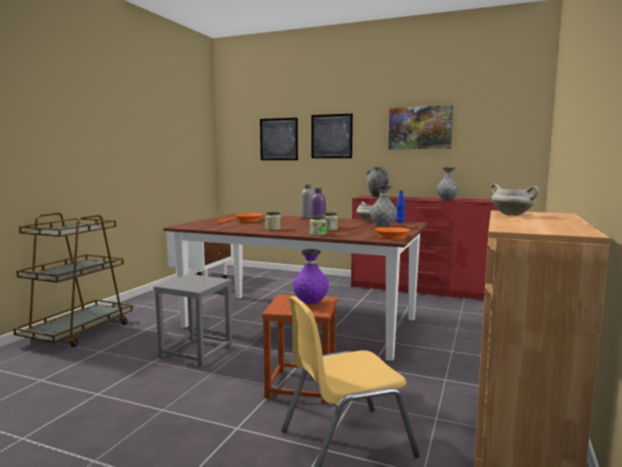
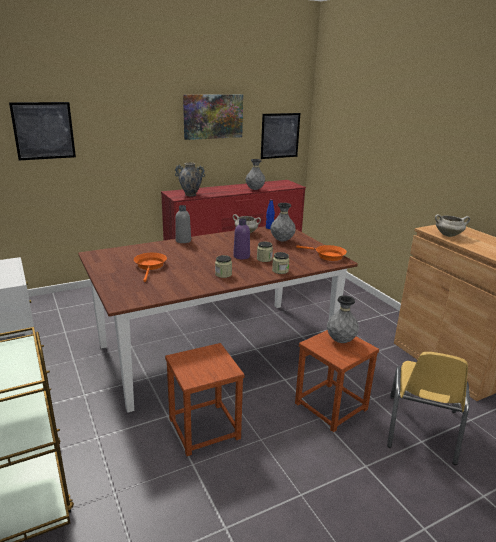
camera: 50 degrees left, 15 degrees up
(195, 352) = (204, 429): grey stool -> brown stool
(310, 303) = (341, 341): purple vase -> grey vase
(331, 136) = (118, 126): picture -> picture (280, 135)

